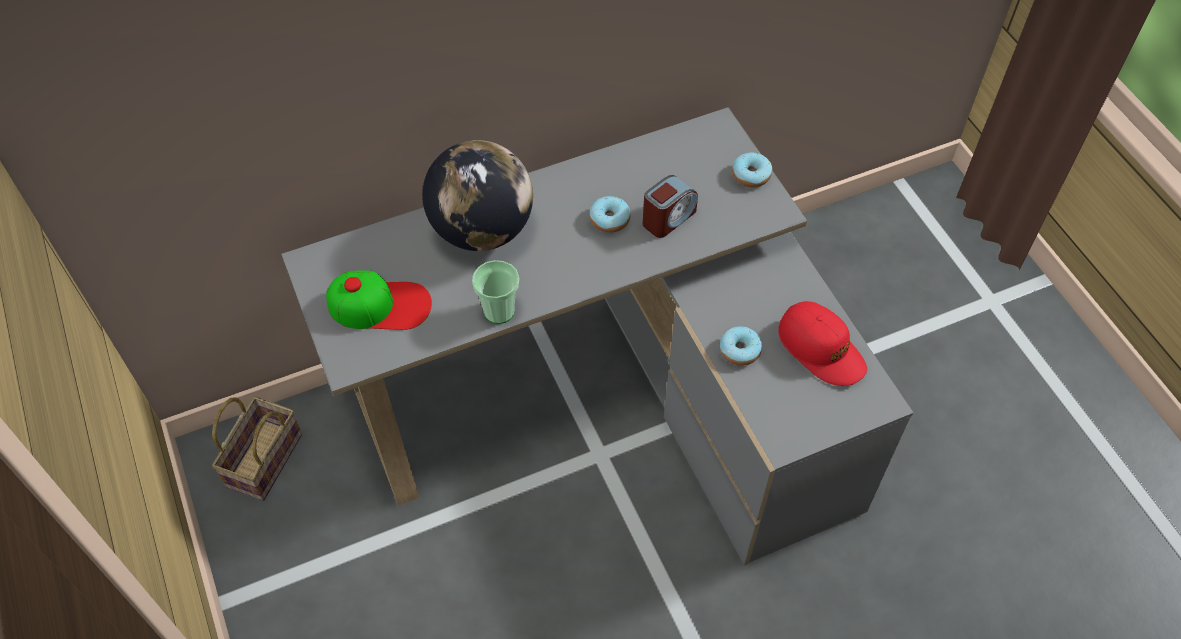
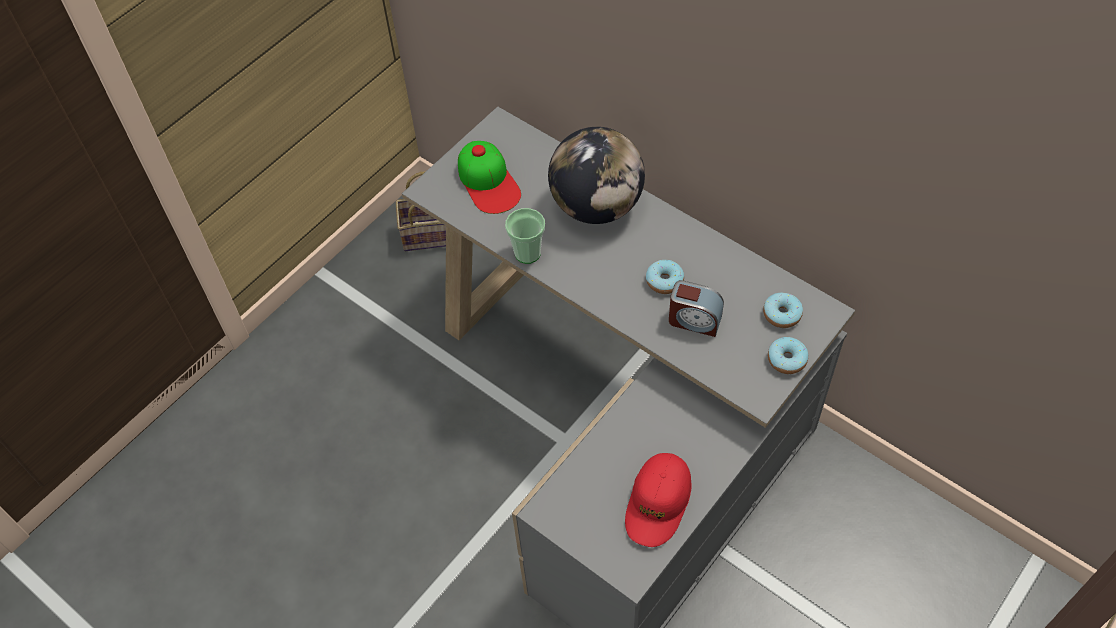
camera: 65 degrees right, 0 degrees up
(739, 350) = (617, 441): donut -> donut (781, 314)

